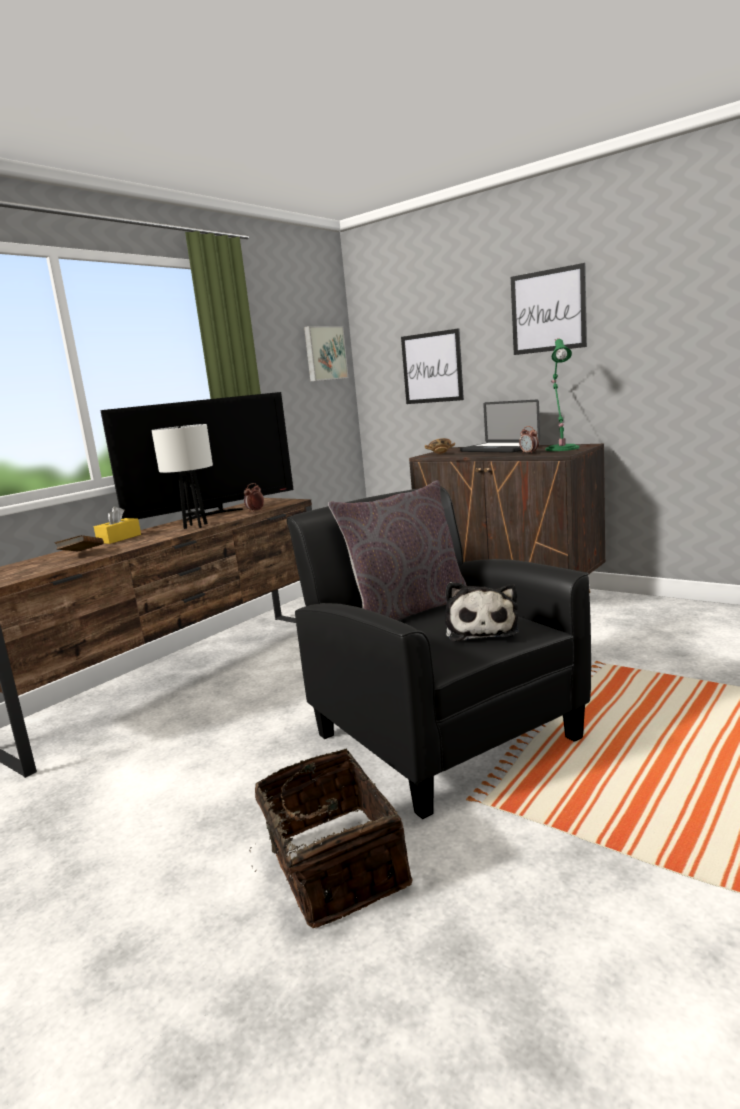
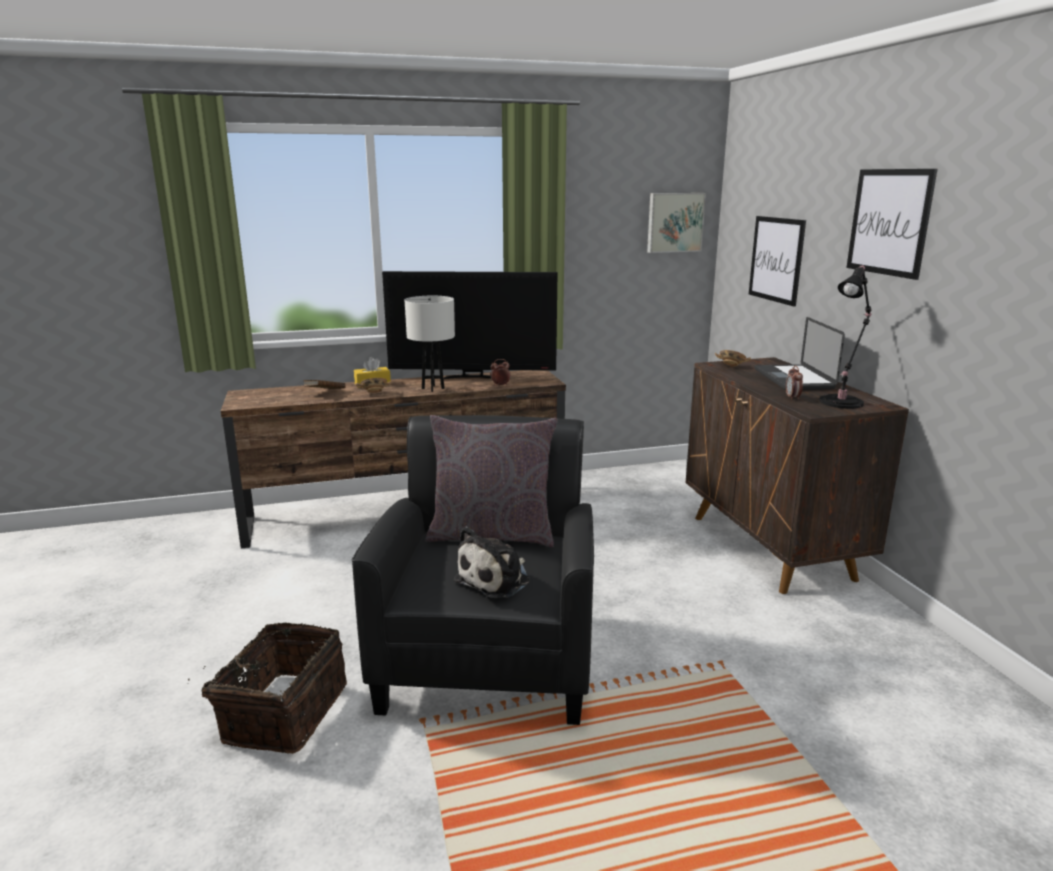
camera: 35 degrees right, 5 degrees up
(141, 541) = (374, 393): none -> bowl
(562, 448) = (842, 401): green table lamp -> black table lamp

